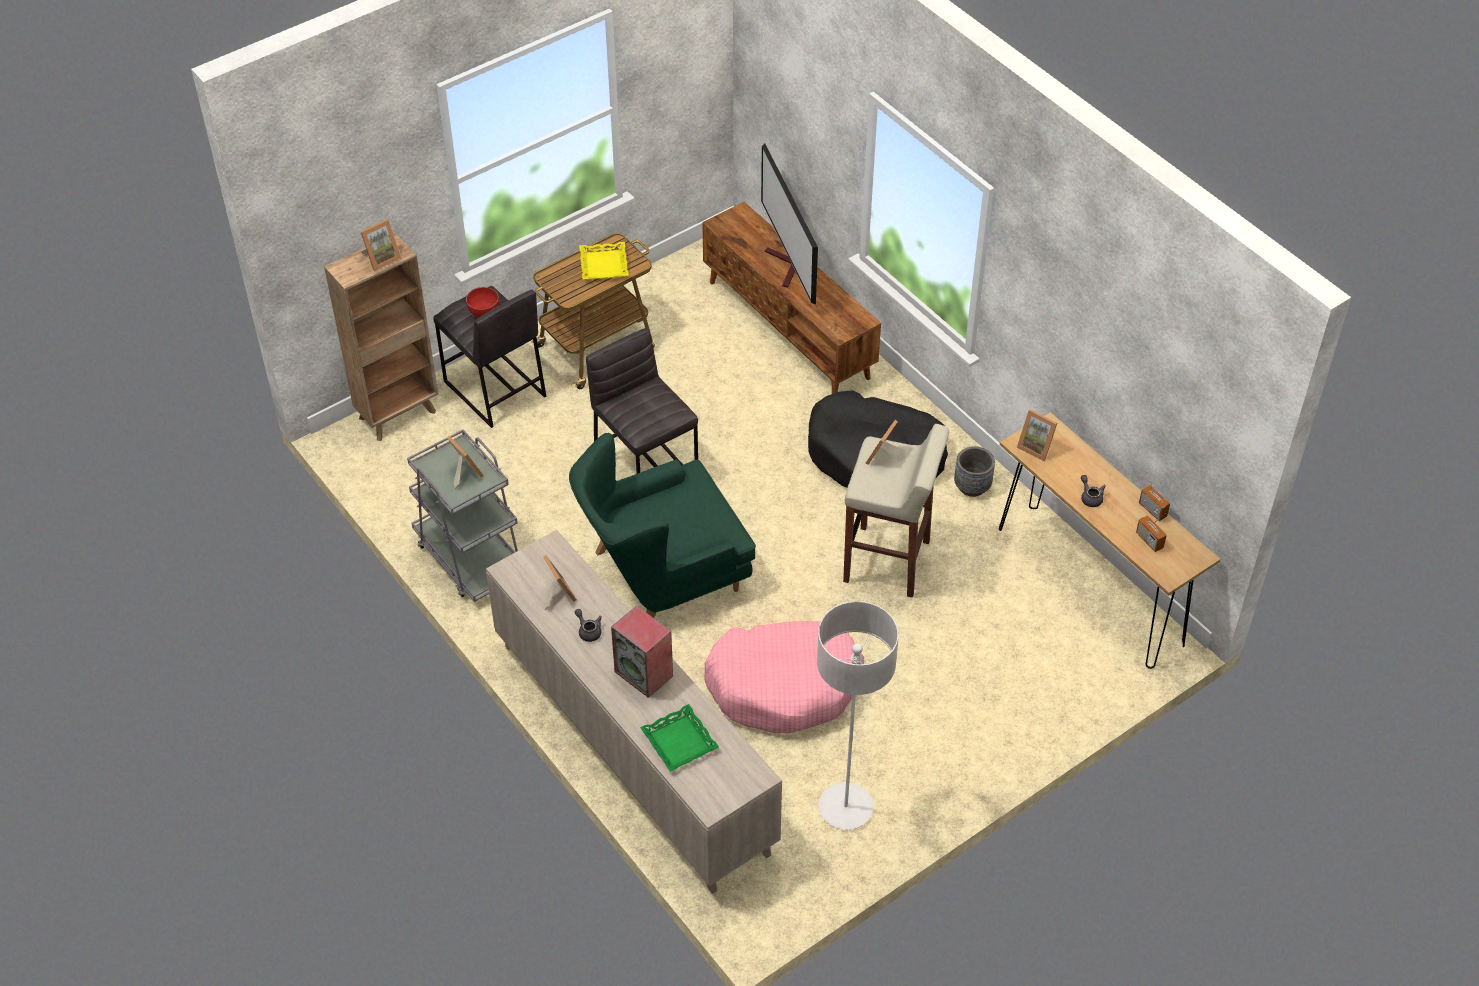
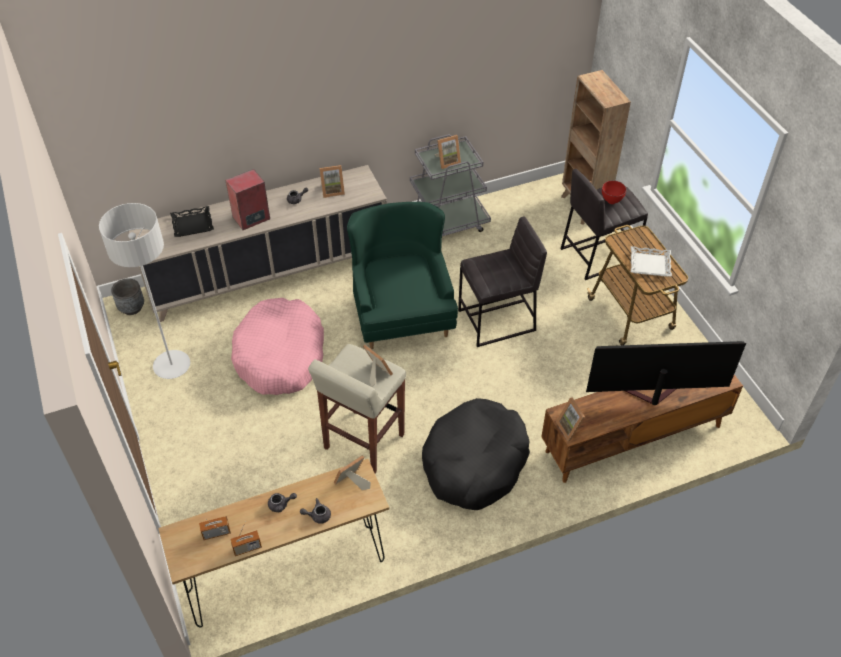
camera: 105 degrees right, 0 degrees up
(381, 258) = (604, 93): picture frame -> picture frame (571, 428)
(603, 265) = (650, 264): yellow tray -> white tray
(679, 742) = (192, 224): green tray -> black tray
(972, 487) = (420, 522): grey planter -> grey planter (131, 308)
(1088, 464) = (317, 515): none -> grey teapot

